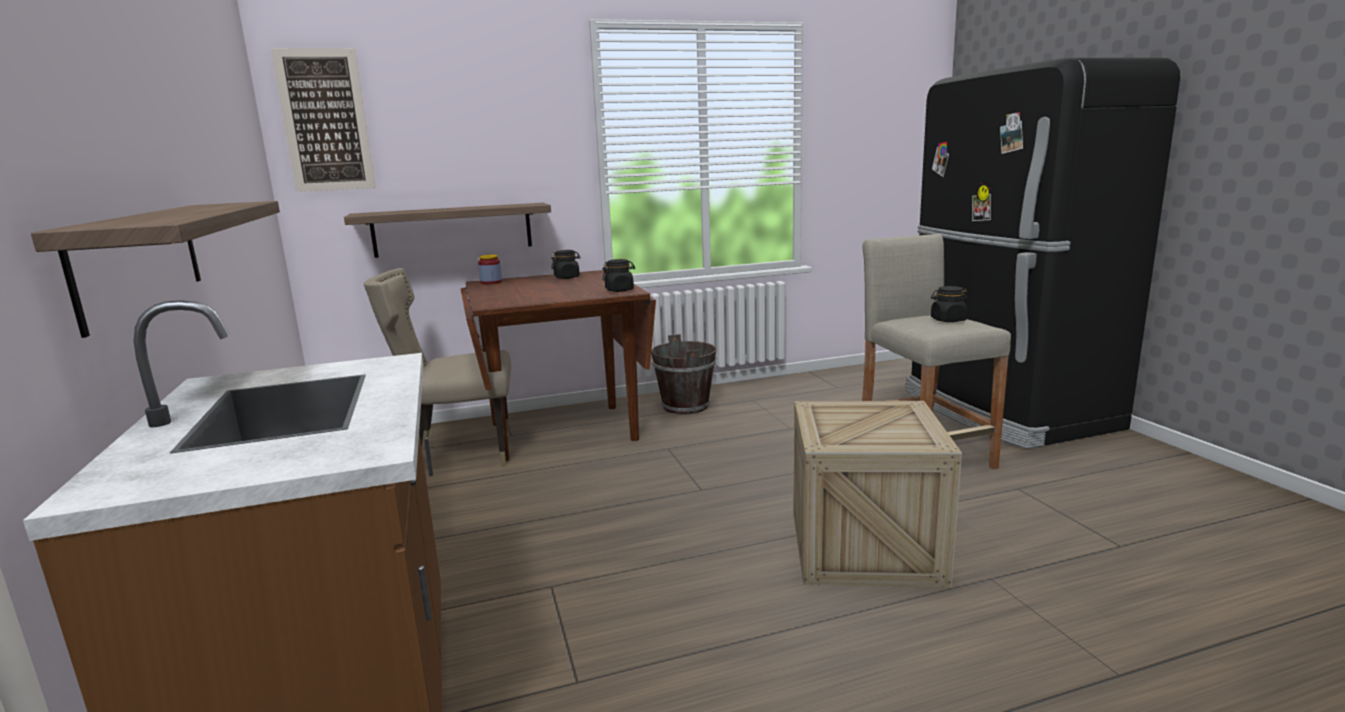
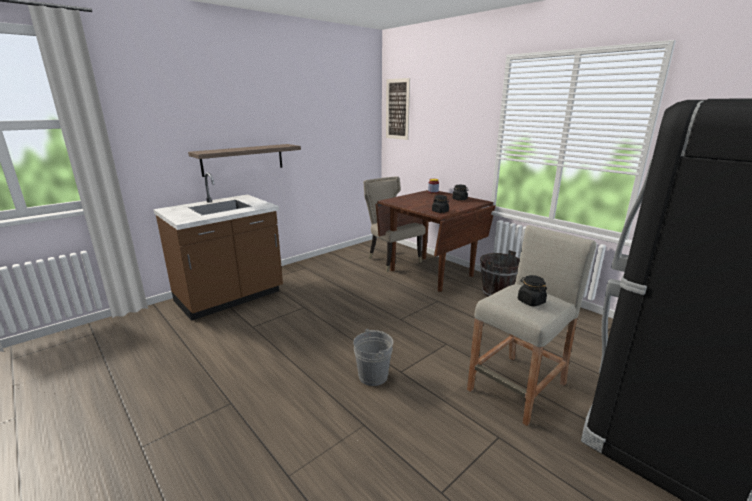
camera: 65 degrees right, 5 degrees up
(453, 229) = (430, 163): shelf -> none
(864, 547) = (373, 376): crate -> grey bucket

